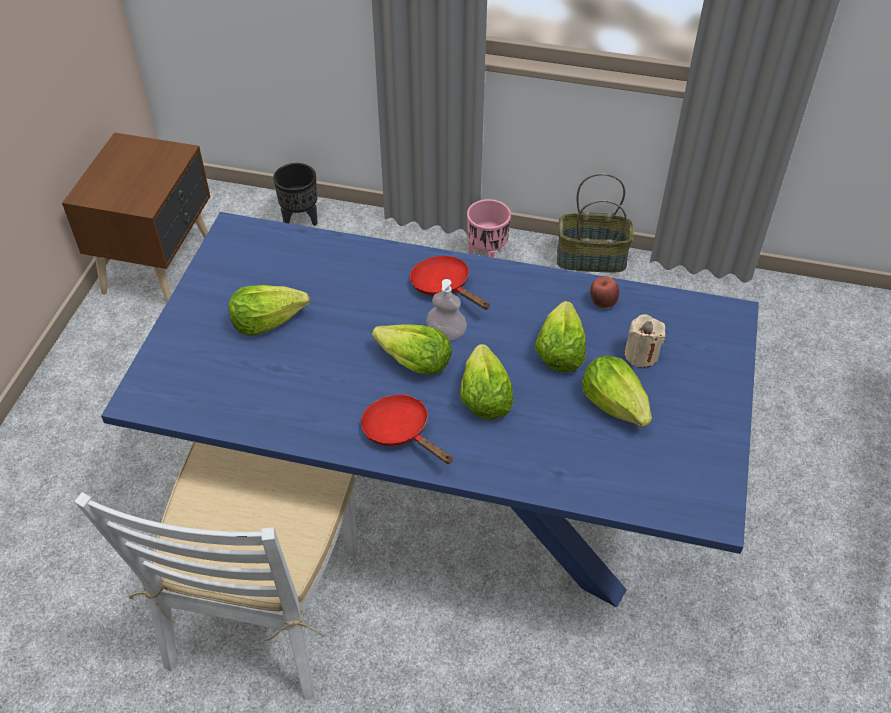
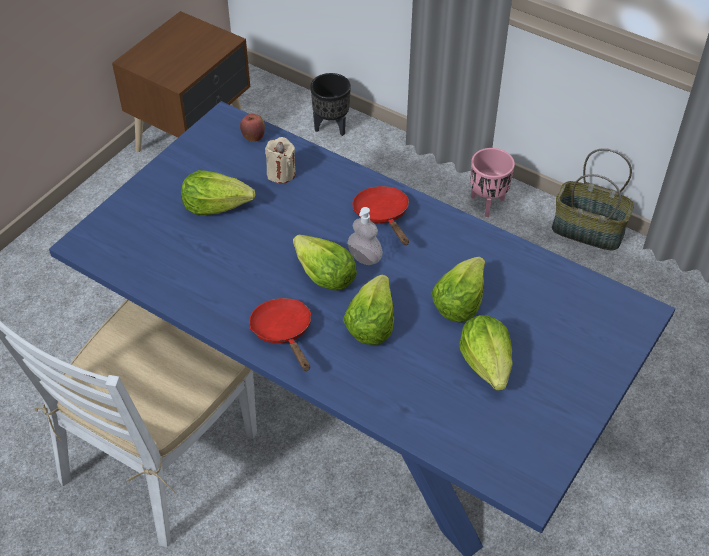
camera: 20 degrees right, 0 degrees up
(602, 303) = (521, 268): apple -> apple (253, 137)
(641, 355) = (534, 326): beige candle -> beige candle (281, 173)

